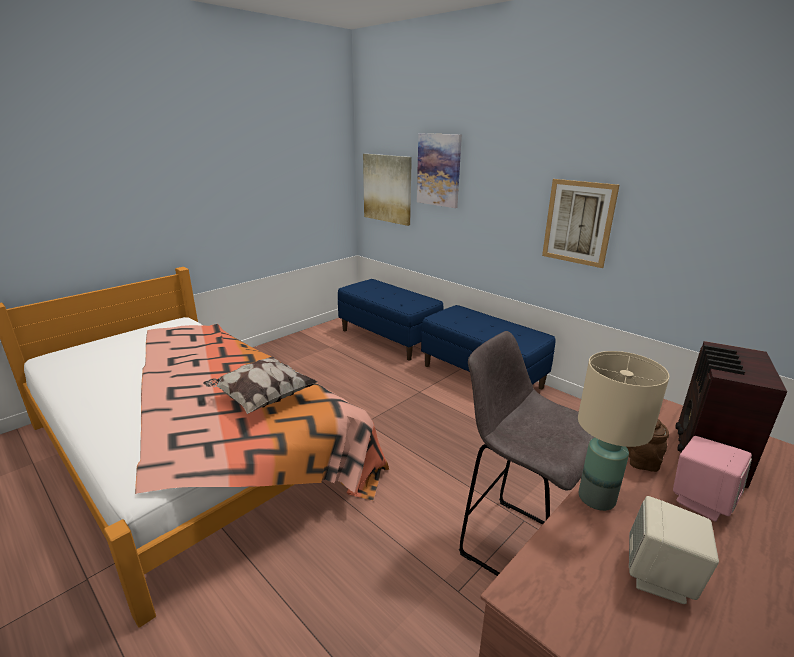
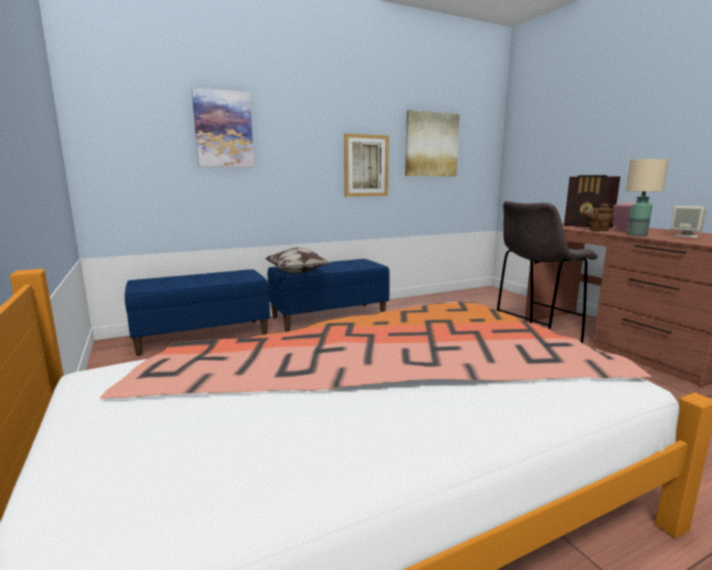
camera: 70 degrees left, 10 degrees down
(262, 398) = (452, 322): pillow -> pillow (296, 273)
(387, 188) = (139, 155): picture -> picture (431, 144)

